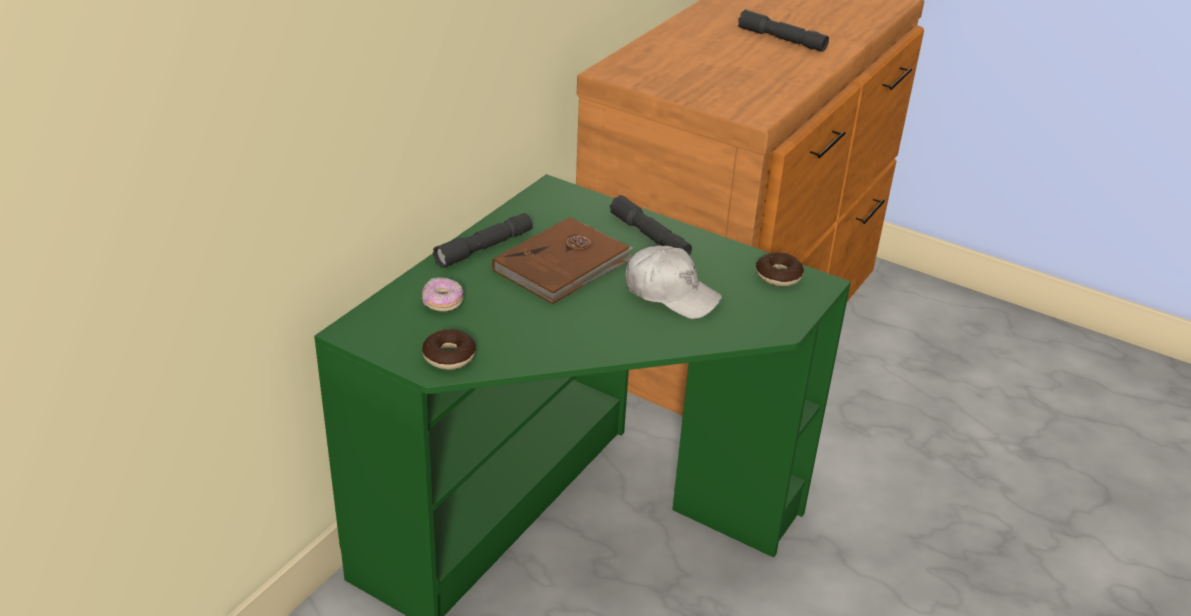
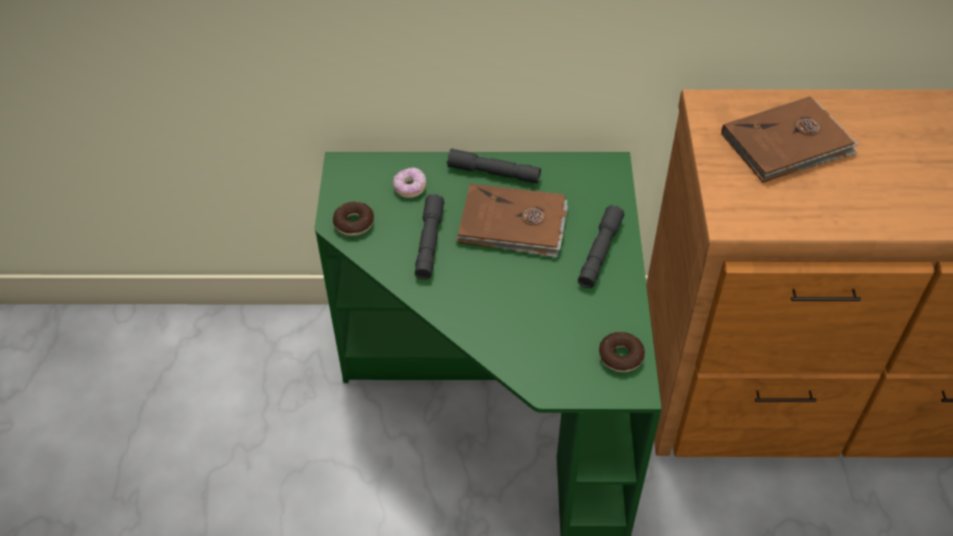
camera: 60 degrees right, 15 degrees up
(671, 294) = (532, 301): white cap -> none
(696, 63) = (787, 144): none -> brown book
(782, 40) = (912, 177): grey flashlight -> grey flashlight (429, 242)

